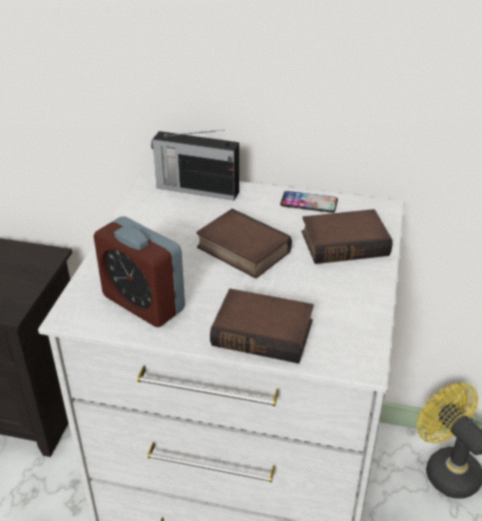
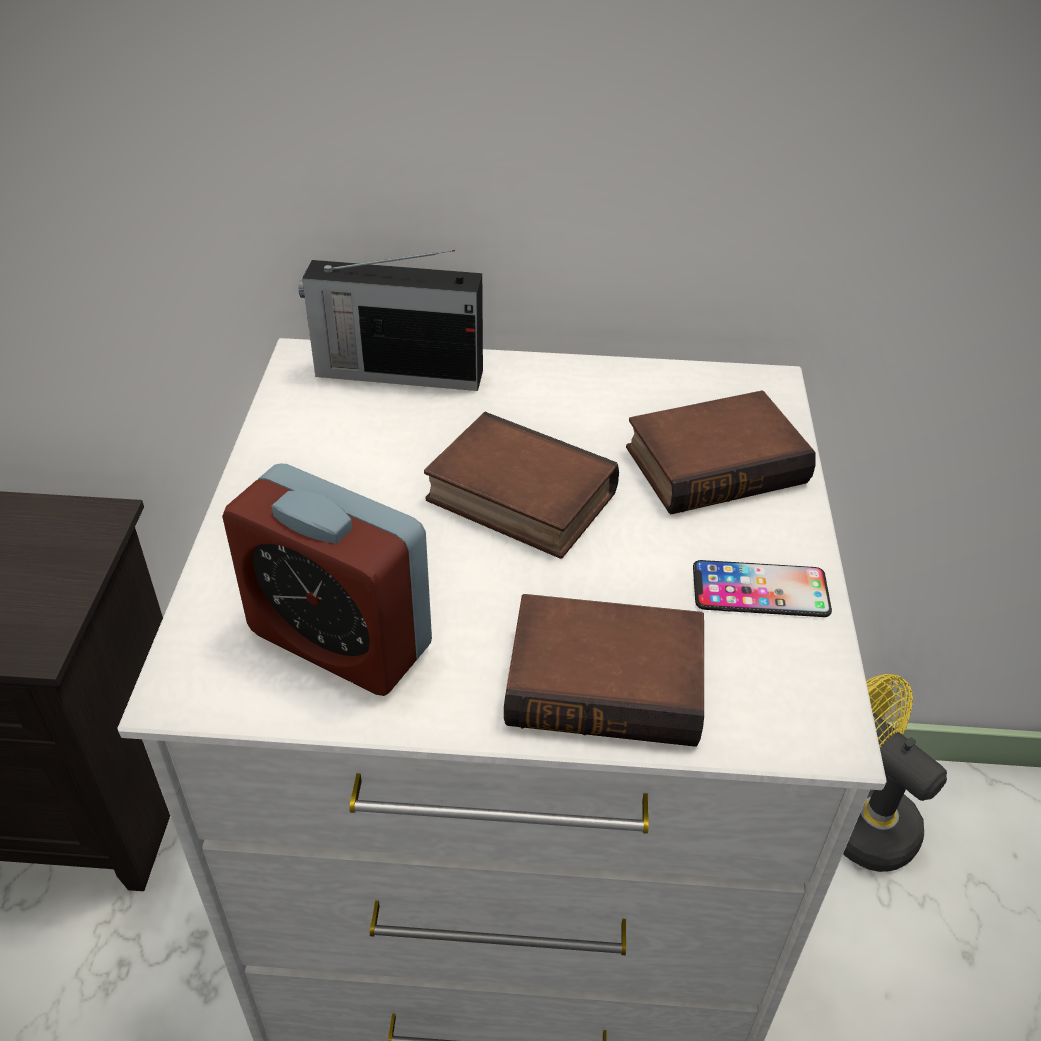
camera: 10 degrees left, 5 degrees up
(309, 202) = (624, 383): phone -> phone (760, 590)

